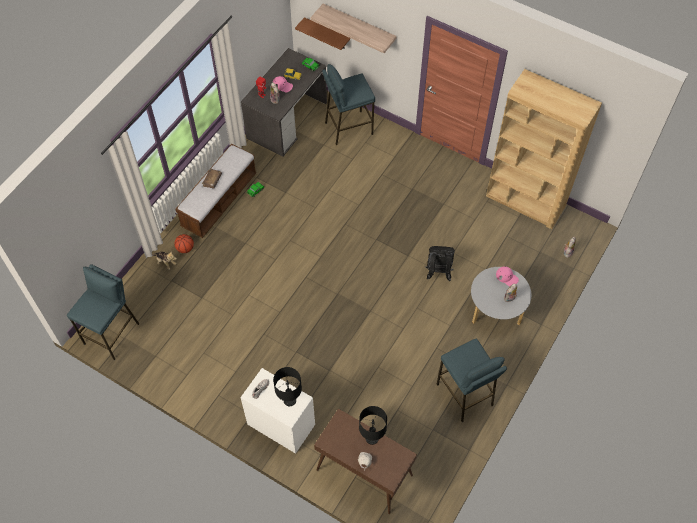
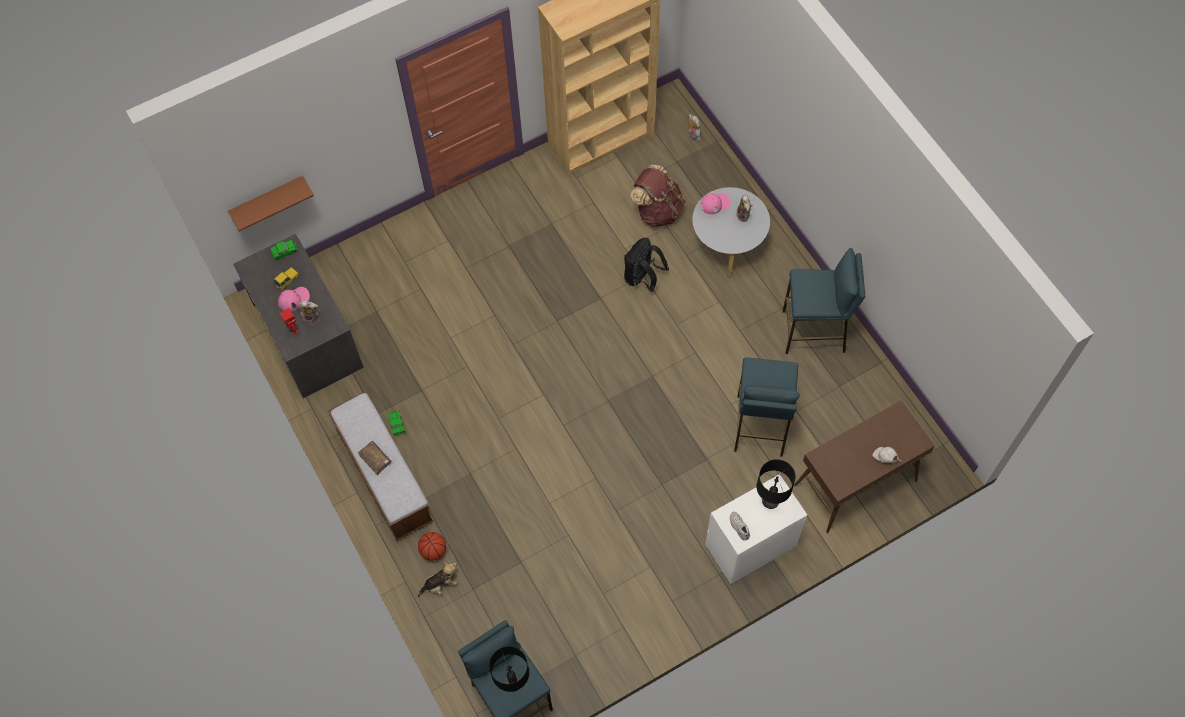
camera: 60 degrees left, 5 degrees up
(348, 128) = (369, 270): blue stool -> blue stool (759, 426)
(359, 26) = (310, 151): shelf -> none
(372, 438) = (859, 436): black table lamp -> black table lamp (512, 682)
(494, 258) = (657, 210): none -> brown backpack

